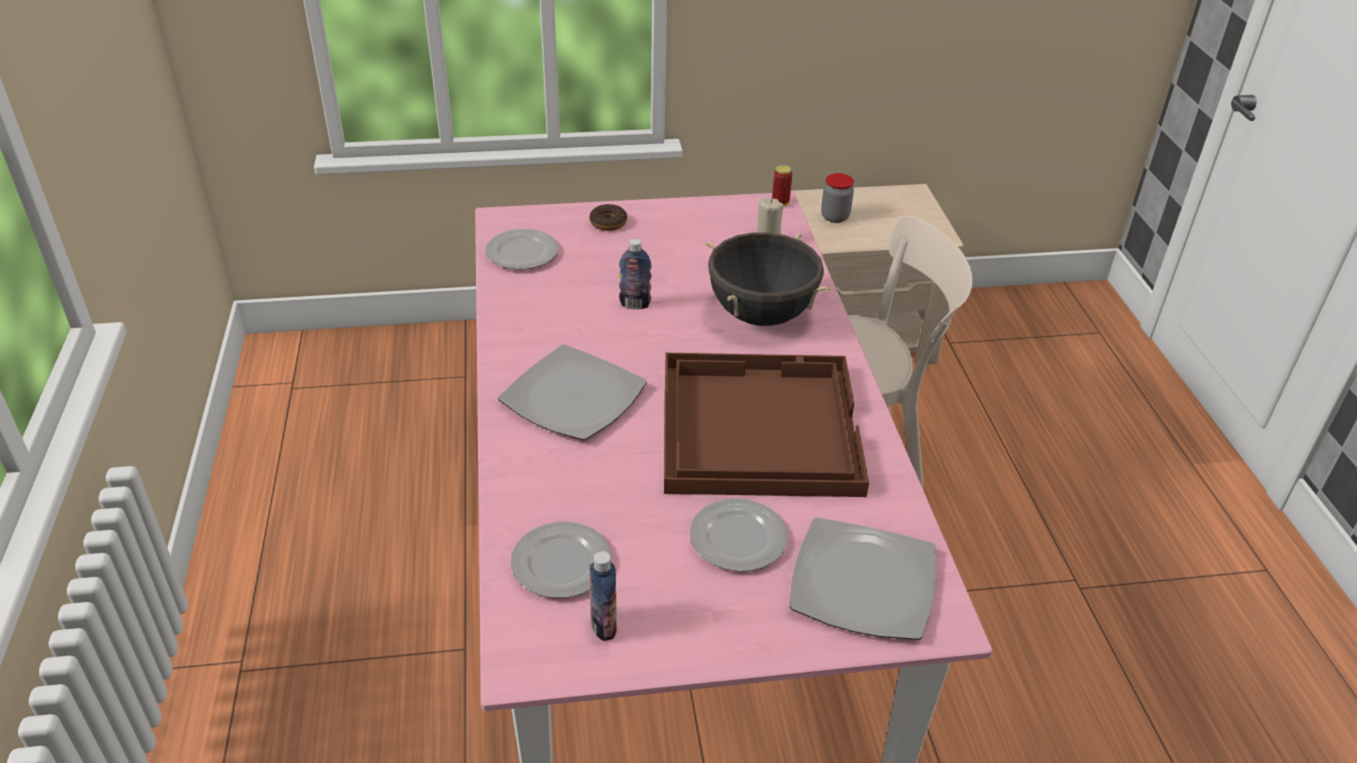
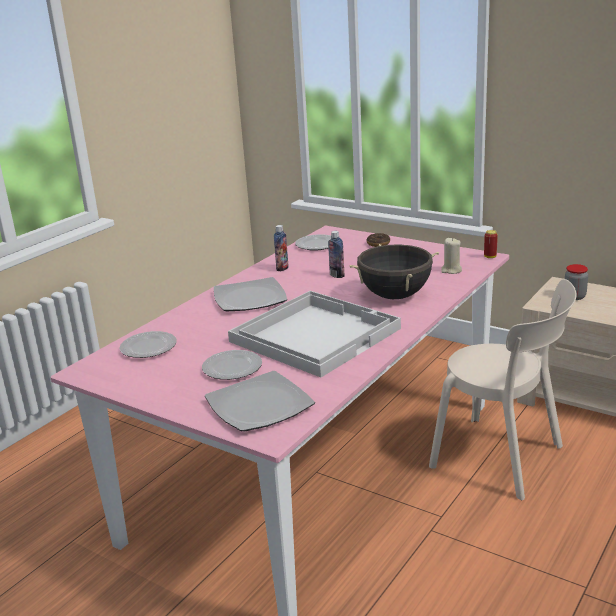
camera: 45 degrees right, 15 degrees down
(604, 626) = (129, 372): bottle -> bottle (282, 268)
(757, 426) = (315, 334): brown tray -> white tray

